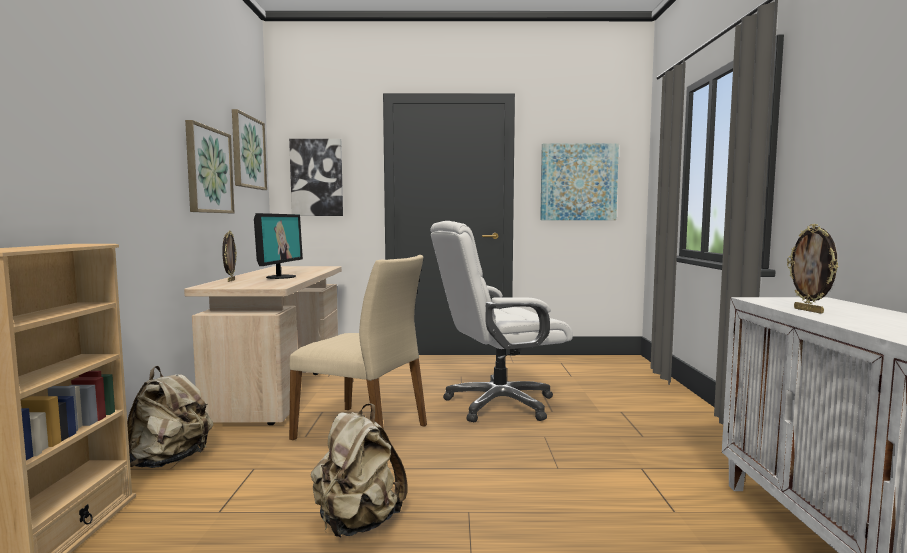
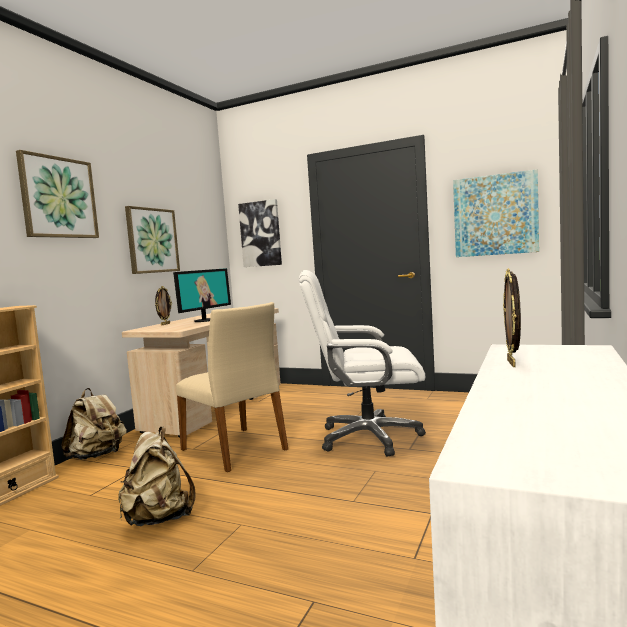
camera: 25 degrees right, 0 degrees up
(247, 152) = (199, 220): picture -> picture (58, 197)

